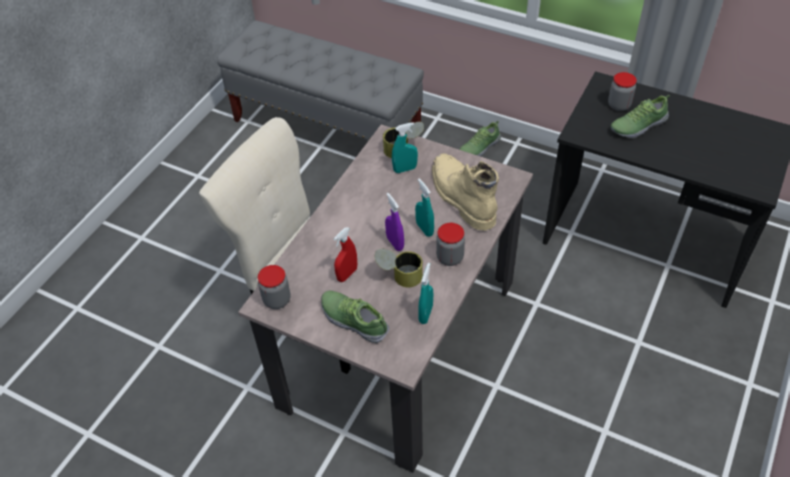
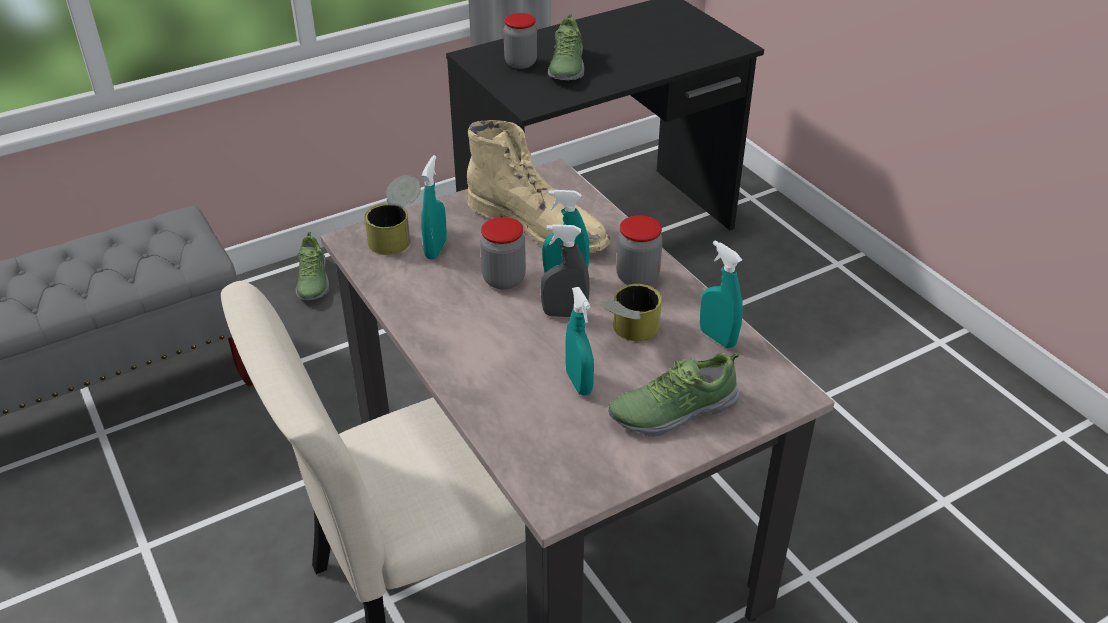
camera: 60 degrees left, 10 degrees down
(277, 300) = (561, 480): jar -> jar (504, 279)
(347, 274) = (579, 383): red spray bottle -> turquoise spray bottle
(395, 243) = (564, 314): purple spray bottle -> grey spray bottle
(461, 196) = (539, 225): beige boot -> beige boot turned 150 degrees counterclockwise

